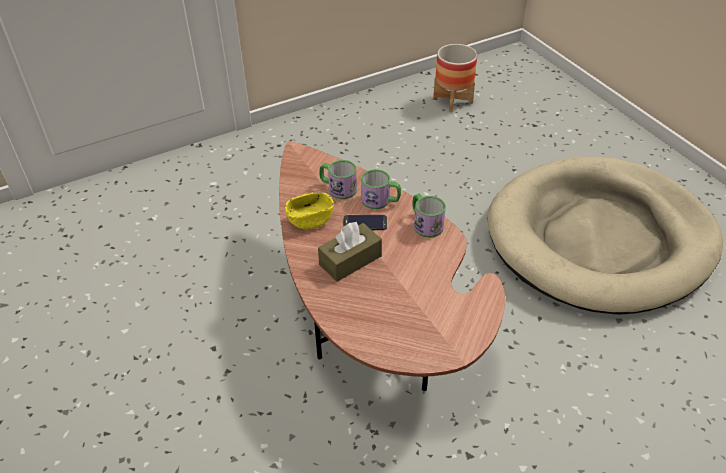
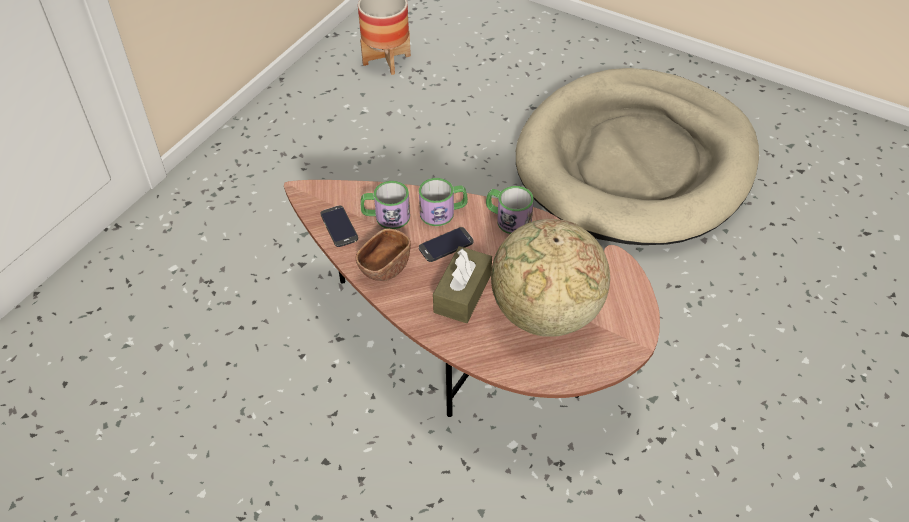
camera: 30 degrees left, 5 degrees up
(301, 182) = (339, 226): none -> phone
(310, 220) = (384, 266): yellow bowl -> brown bowl
(400, 300) = (545, 313): none -> globe

